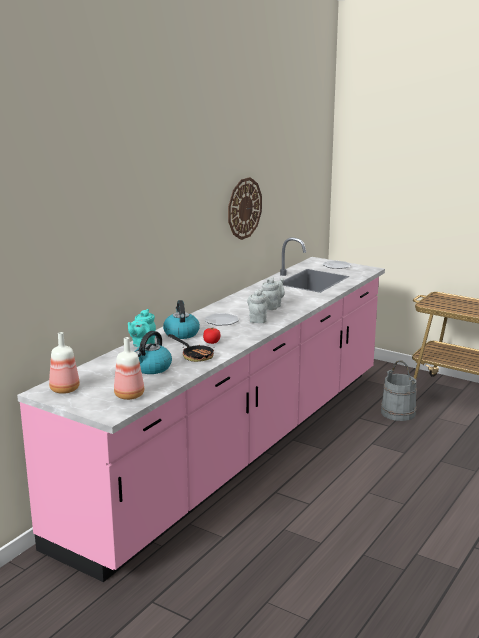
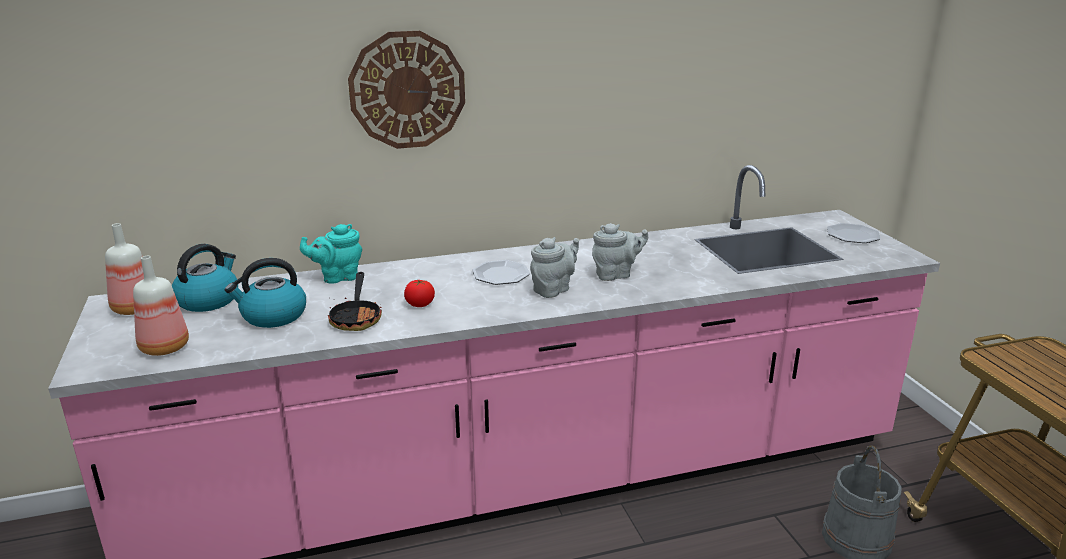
camera: 40 degrees right, 5 degrees up
(181, 333) = (414, 276): kettle -> kettle (208, 300)
(244, 208) = (650, 98): wall clock -> wall clock (407, 90)

